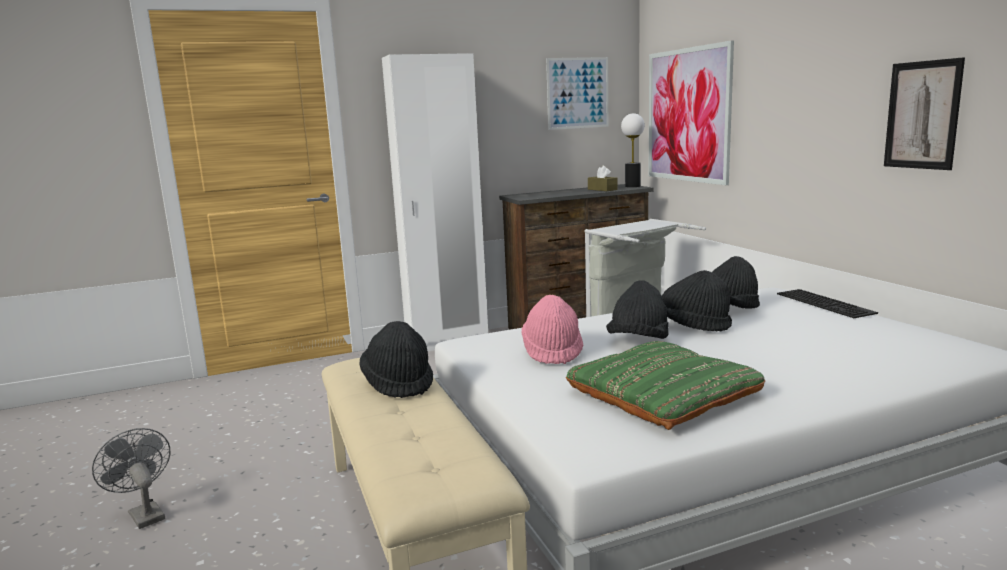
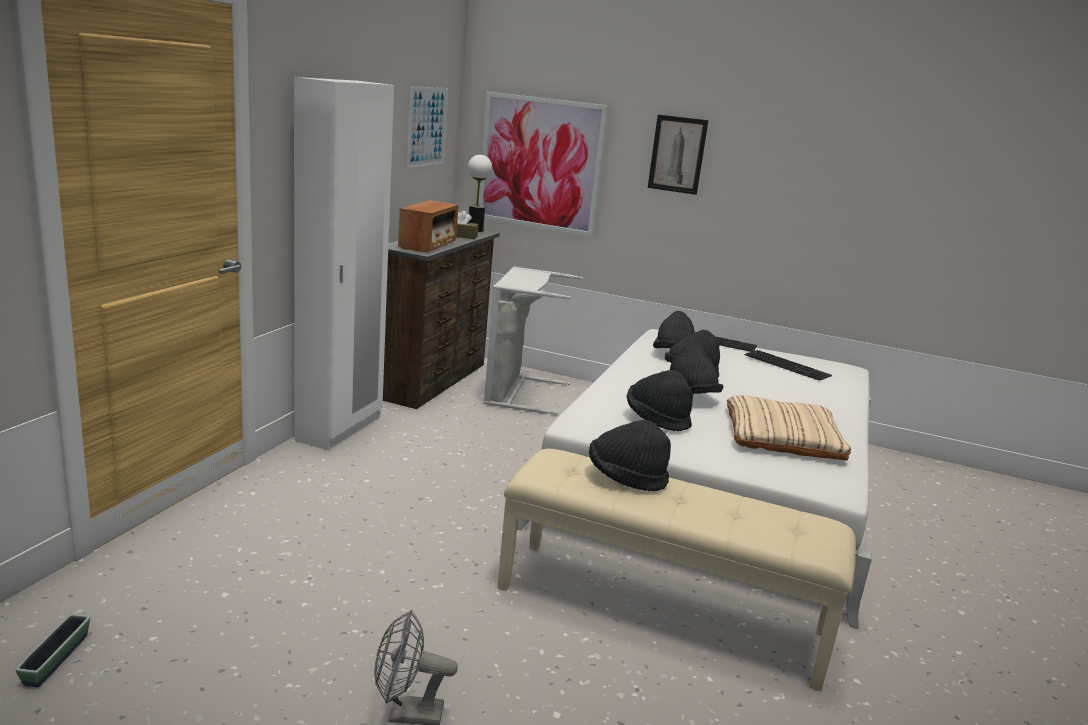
camera: 50 degrees left, 5 degrees up
(103, 418) = (56, 659): none -> planter
(547, 194) = (428, 245): none -> radio
(552, 351) = (657, 419): pink hat -> black hat
(662, 394) = (782, 436): green pillow -> beige pillow
(867, 334) = (788, 365): none -> keyboard
(922, 115) = (793, 203): picture -> picture (677, 154)

